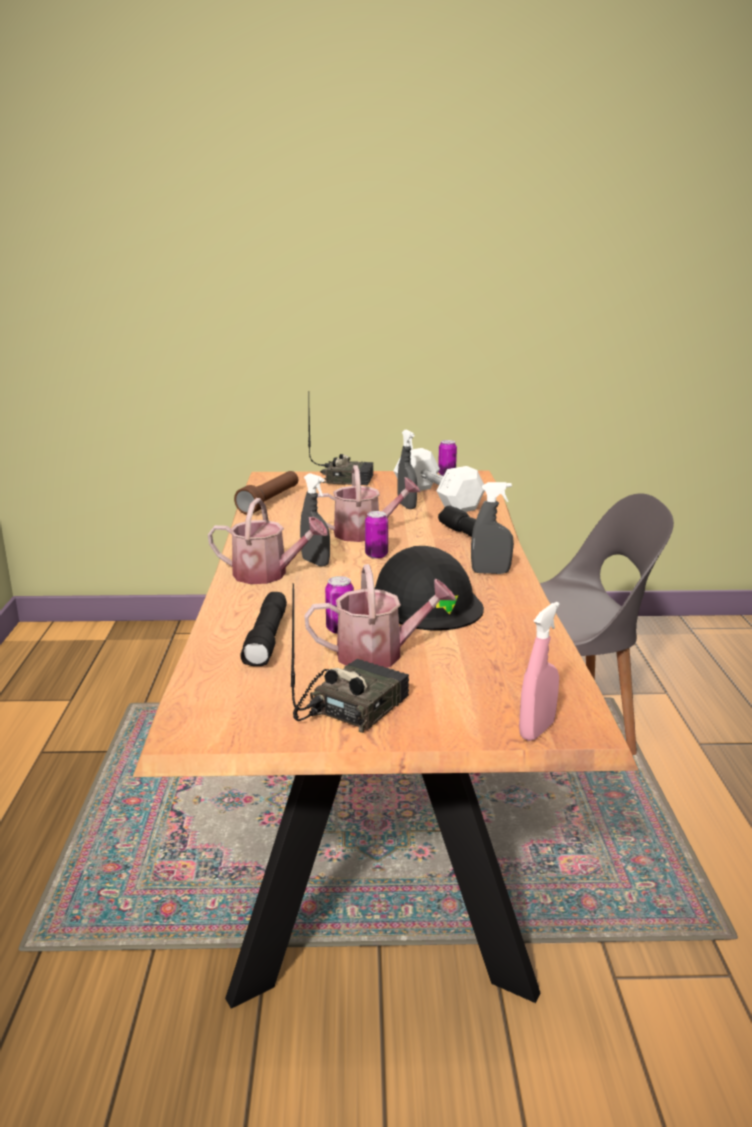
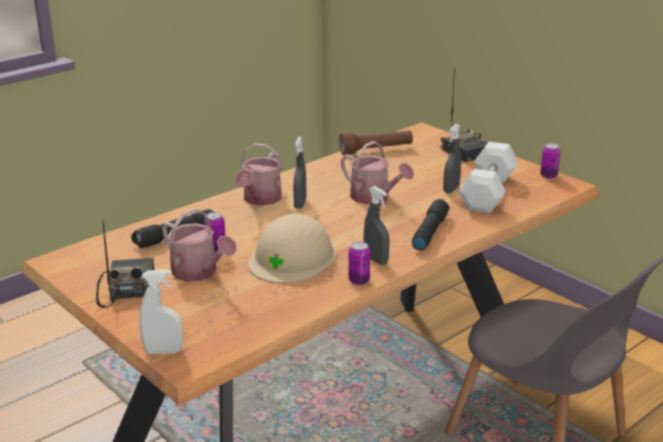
camera: 50 degrees right, 5 degrees up
(268, 574) = (260, 199): watering can -> watering can turned 45 degrees clockwise
(351, 706) = (127, 289): radio -> radio turned 90 degrees counterclockwise
(376, 555) = (342, 215): can -> can (359, 281)
(425, 602) = (292, 258): black hard hat -> beige hard hat
(537, 730) = (163, 351): pink spray bottle -> white spray bottle

